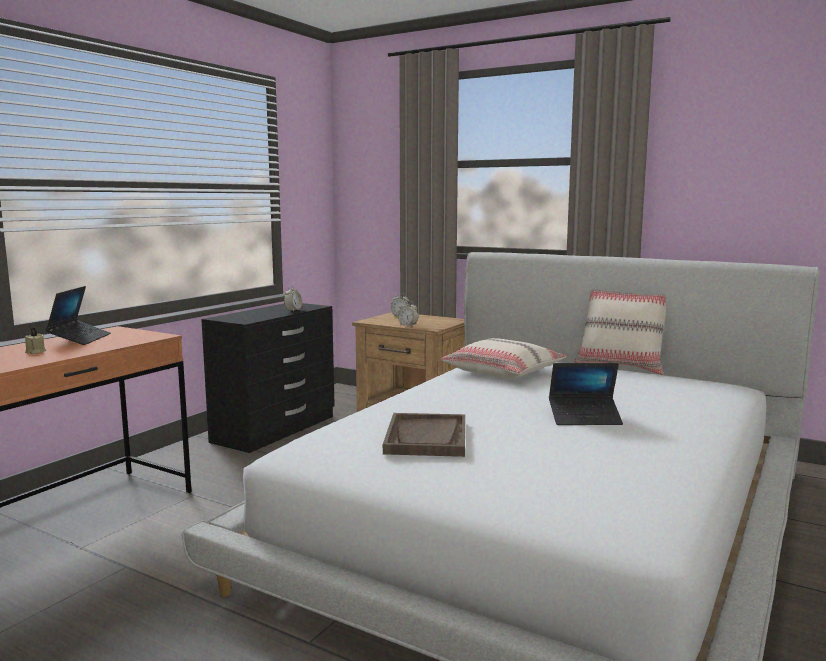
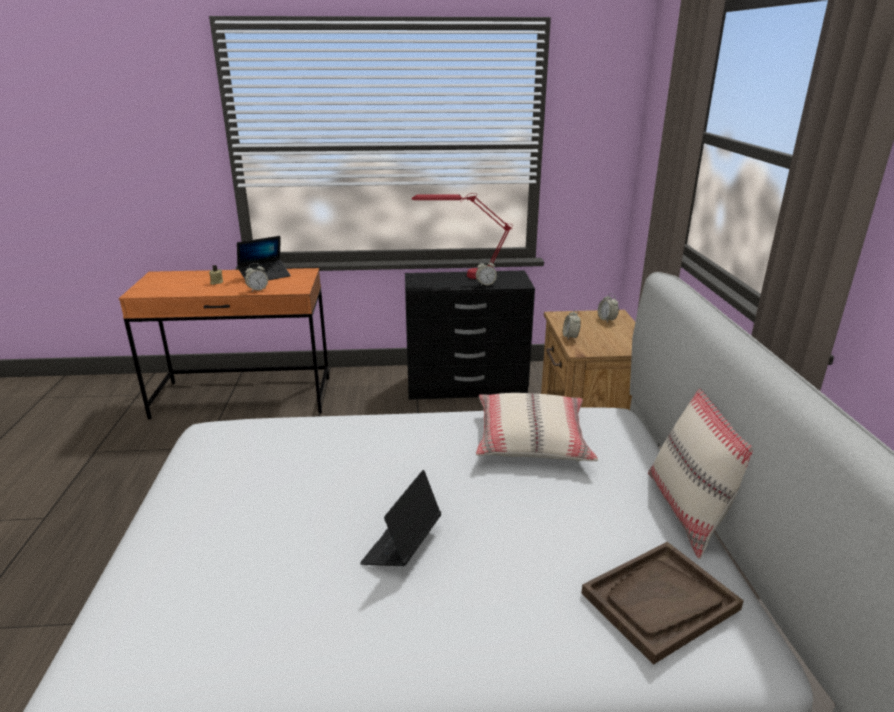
camera: 55 degrees right, 15 degrees up
(114, 344) = (257, 289): none -> alarm clock
(257, 311) = (462, 276): none -> red table lamp
(426, 438) = (264, 474): brown tray -> brown tray (660, 602)
(584, 418) = (402, 546): laptop -> laptop turned 60 degrees clockwise

